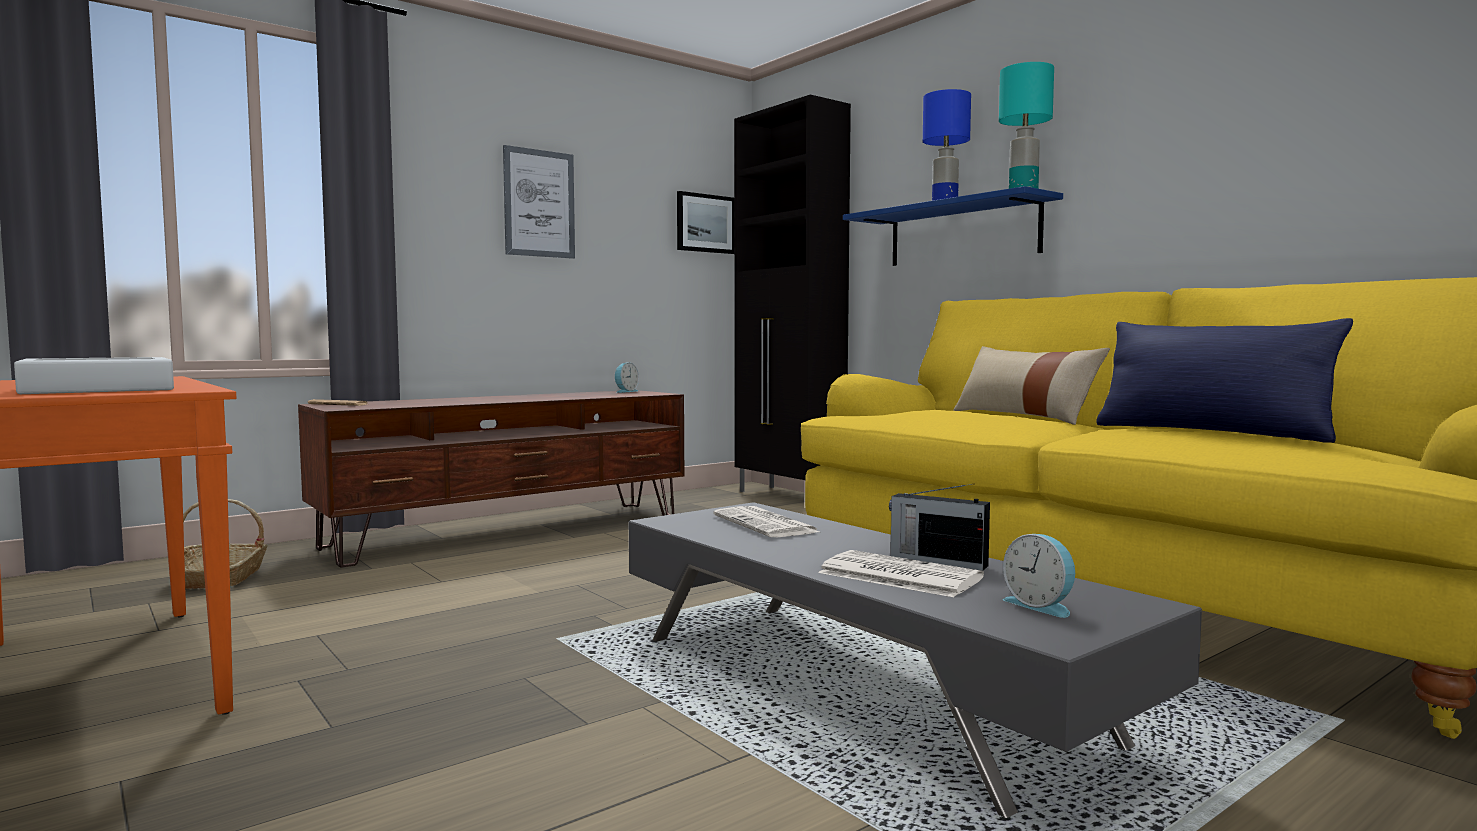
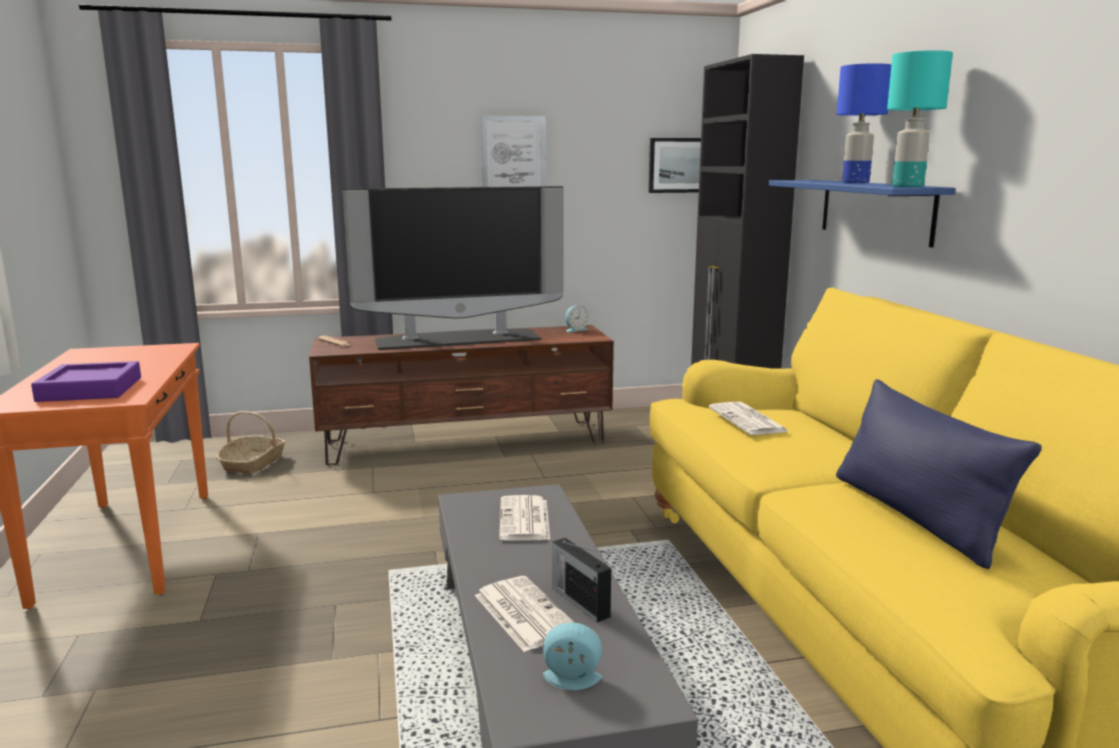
camera: 25 degrees right, 10 degrees up
(98, 389) = (90, 389): white tray -> purple tray
(501, 398) = (458, 339): none -> television
(942, 411) = (748, 420): none -> newspaper
(1023, 416) = (829, 436): beige pillow -> none
(1041, 605) = (571, 680): alarm clock -> alarm clock turned 105 degrees clockwise

